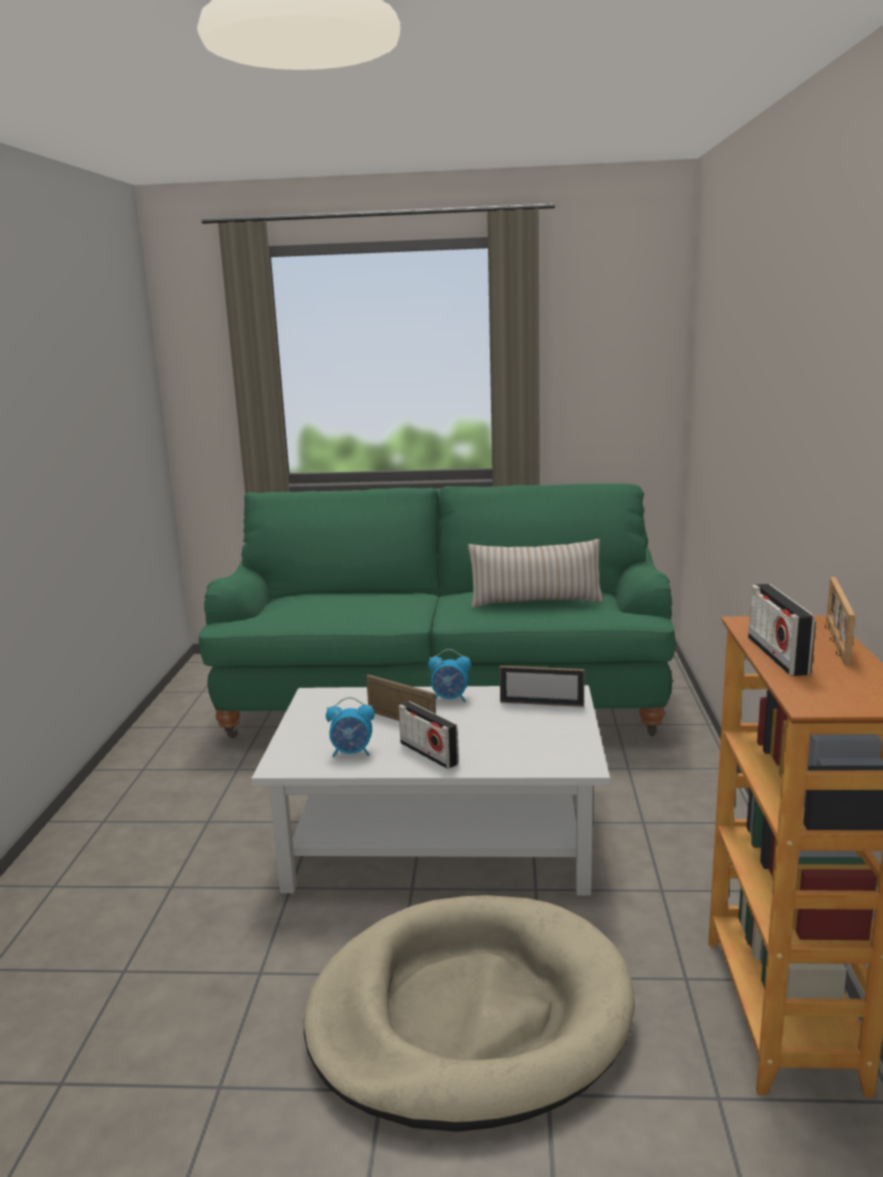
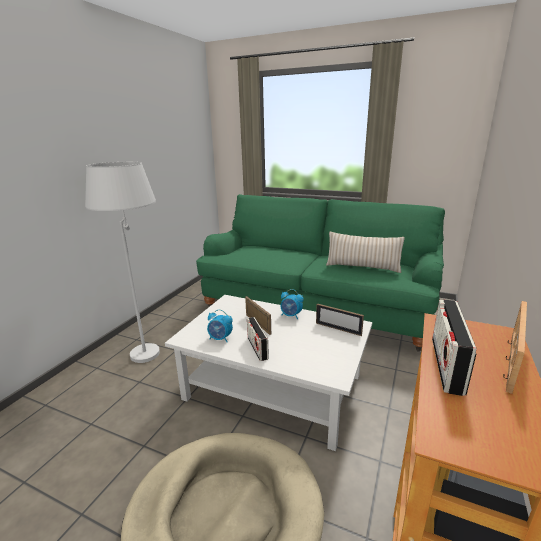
camera: 20 degrees right, 5 degrees up
(136, 826) = (147, 345): none -> white floor lamp

